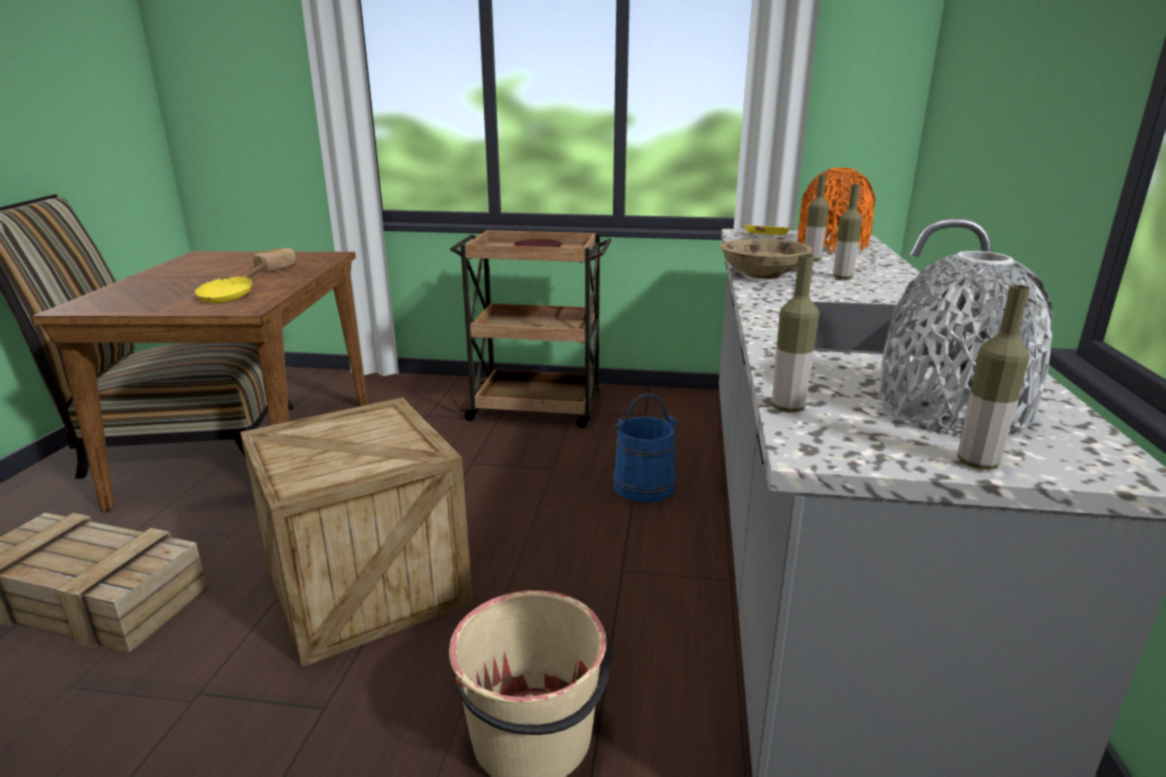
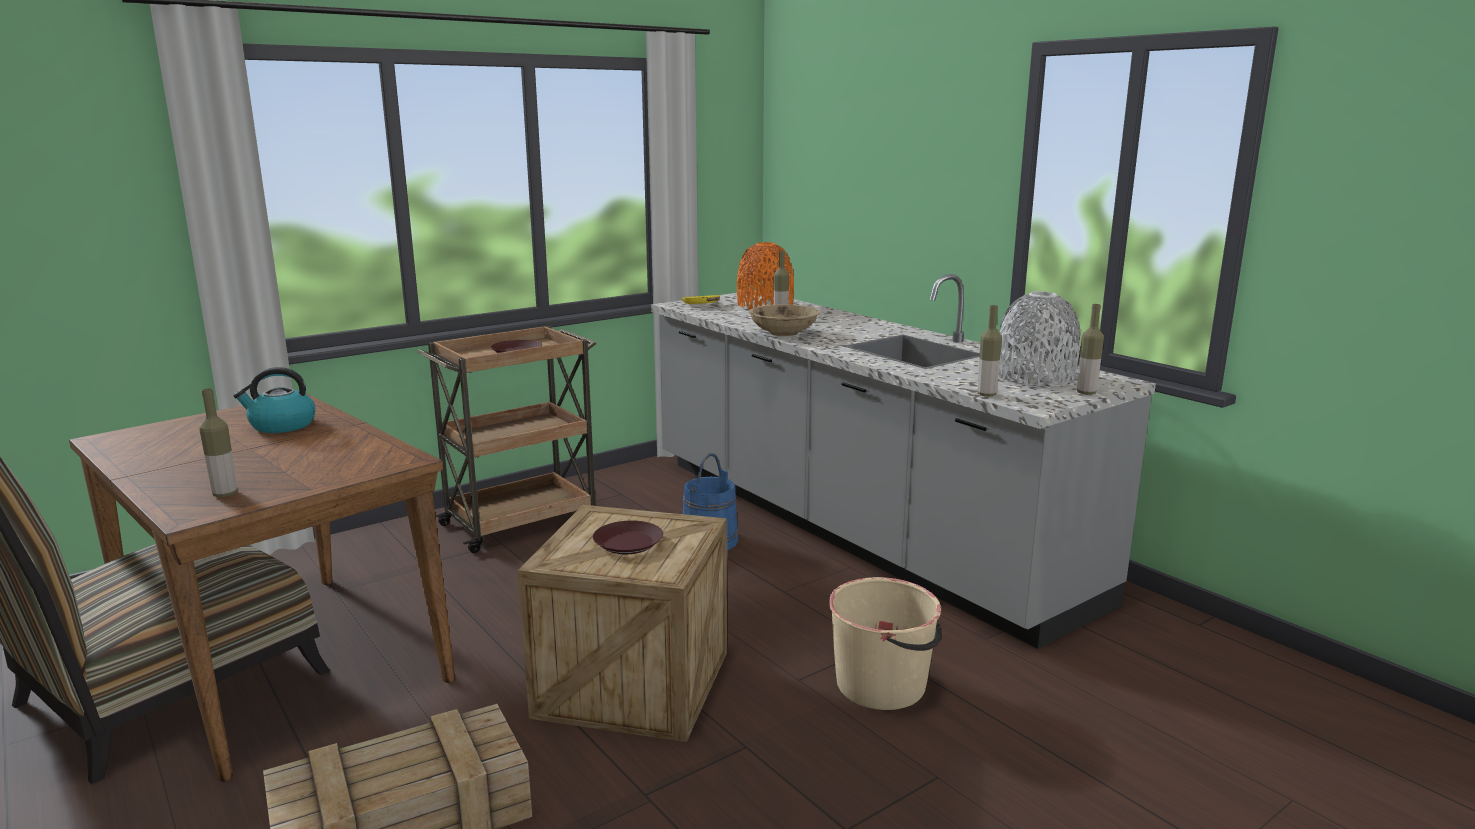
camera: 45 degrees left, 5 degrees down
(230, 296) = (339, 457): yellow frying pan -> none
(277, 268) = (281, 425): bread -> kettle
(343, 444) = (627, 543): none -> brown plate
(842, 277) = (830, 325): bottle -> bottle (225, 494)

